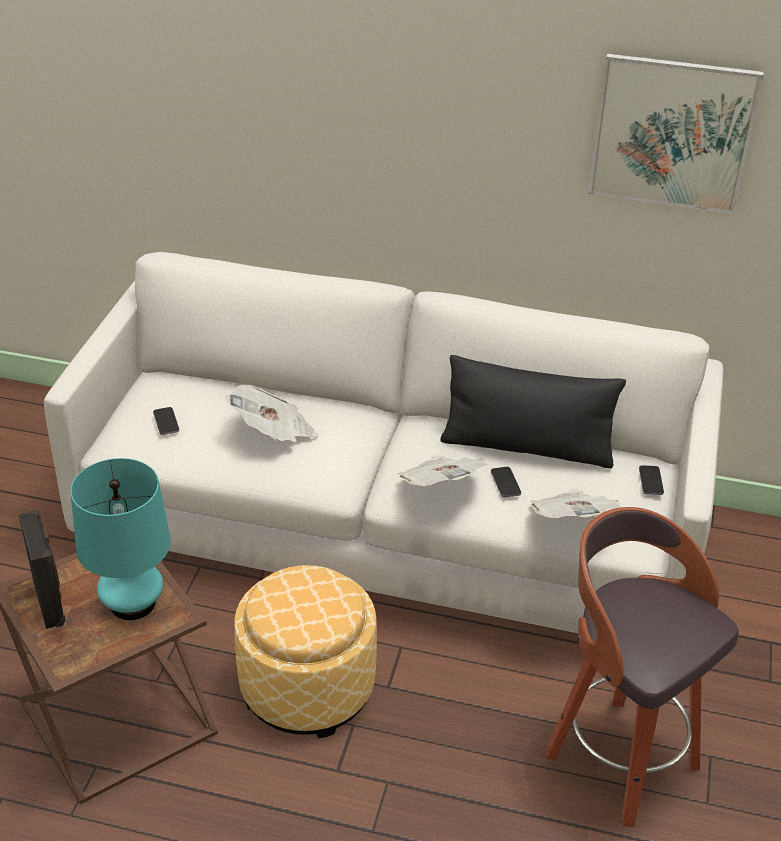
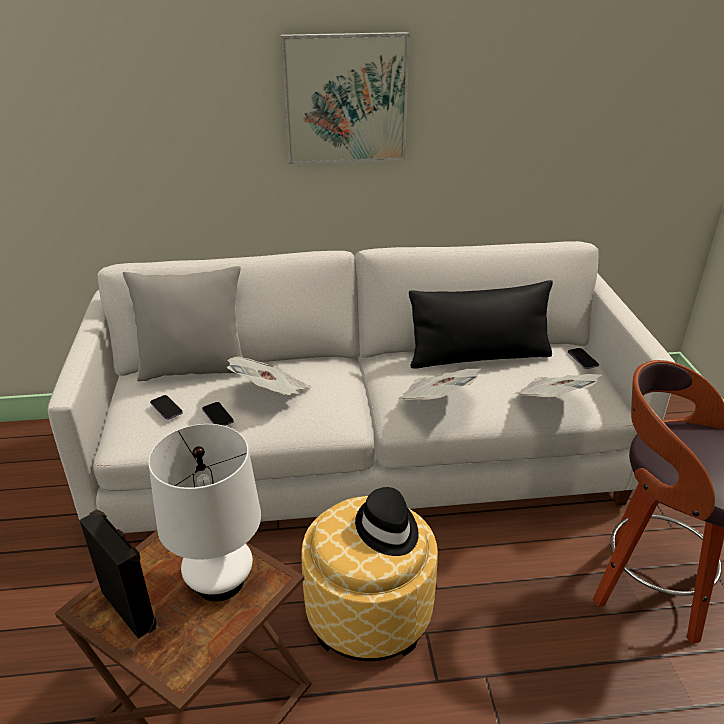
camera: 20 degrees left, 5 degrees down
(133, 603) = (220, 581): turquoise table lamp -> white table lamp
(215, 384) = (195, 369): none -> grey pillow
(323, 605) = (387, 529): none -> black hat
(505, 483) = (484, 385): phone -> phone (218, 416)
(672, 133) = (545, 77): picture -> picture (345, 99)

